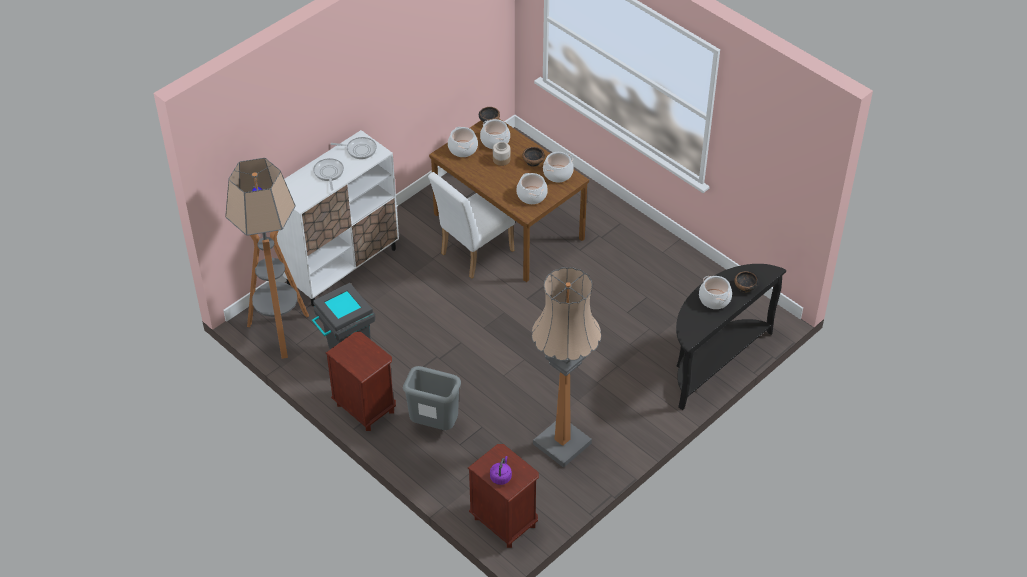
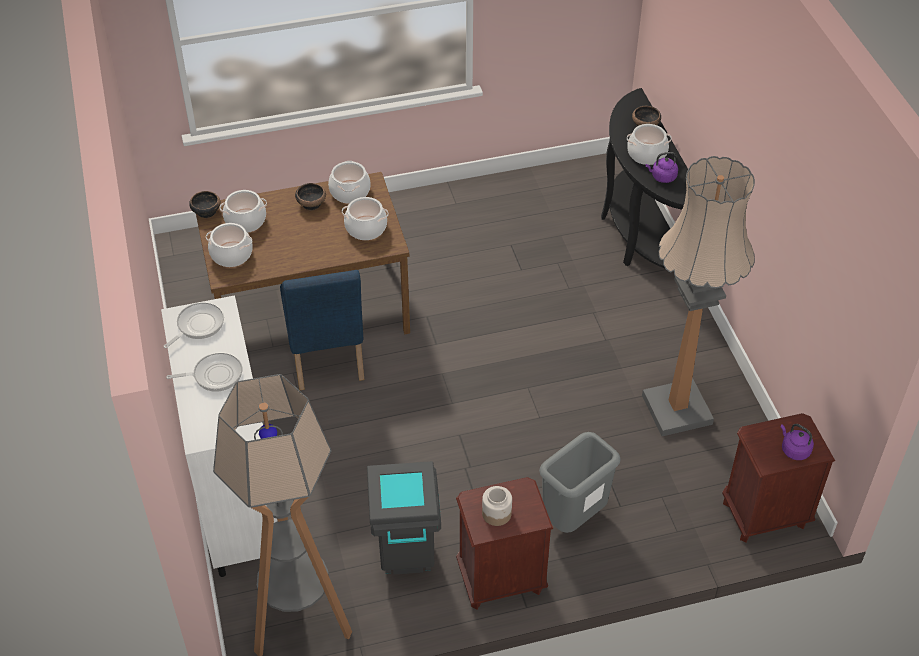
camera: 60 degrees left, 0 degrees up
(328, 173) = (214, 375): frying pan -> frying pan turned 150 degrees clockwise
(472, 254) = (326, 361): white chair -> blue chair
(501, 159) = (282, 228): jar -> jar (497, 513)
(697, 316) = (662, 177): none -> purple kettle

